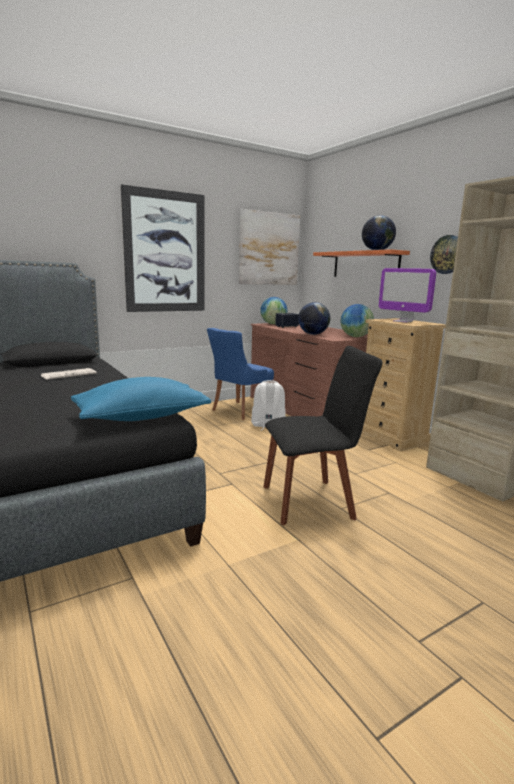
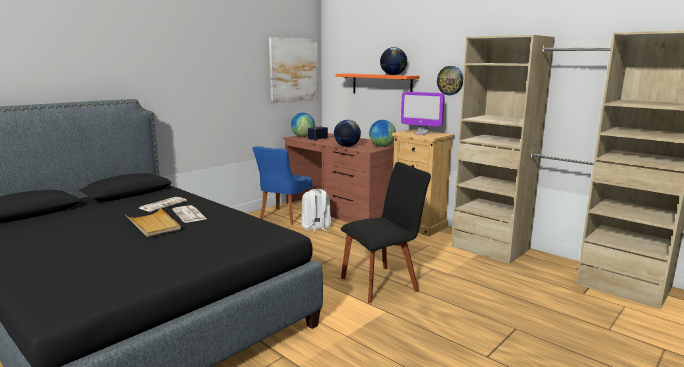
camera: 15 degrees left, 0 degrees up
(31, 392) = (153, 225): none -> beige tray
(82, 386) = (190, 215): none -> newspaper
(141, 417) = (268, 235): blue pillow -> none
(165, 252) = (209, 81): picture -> none

